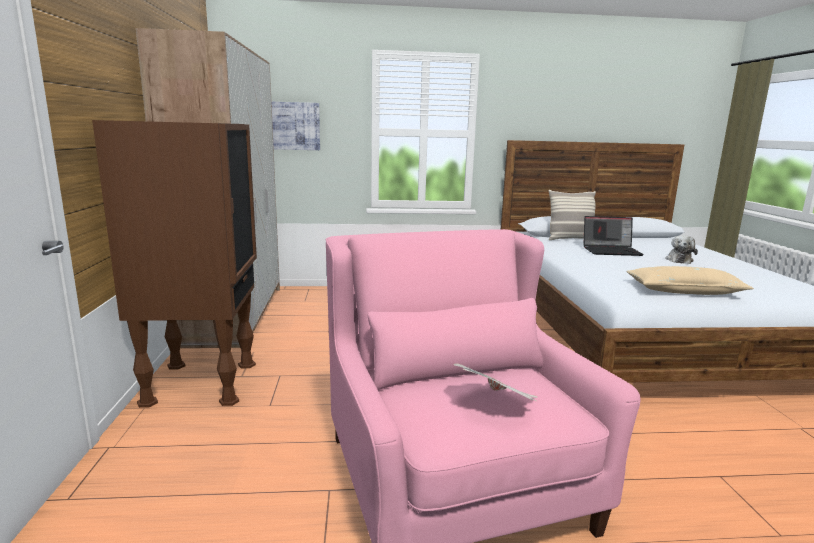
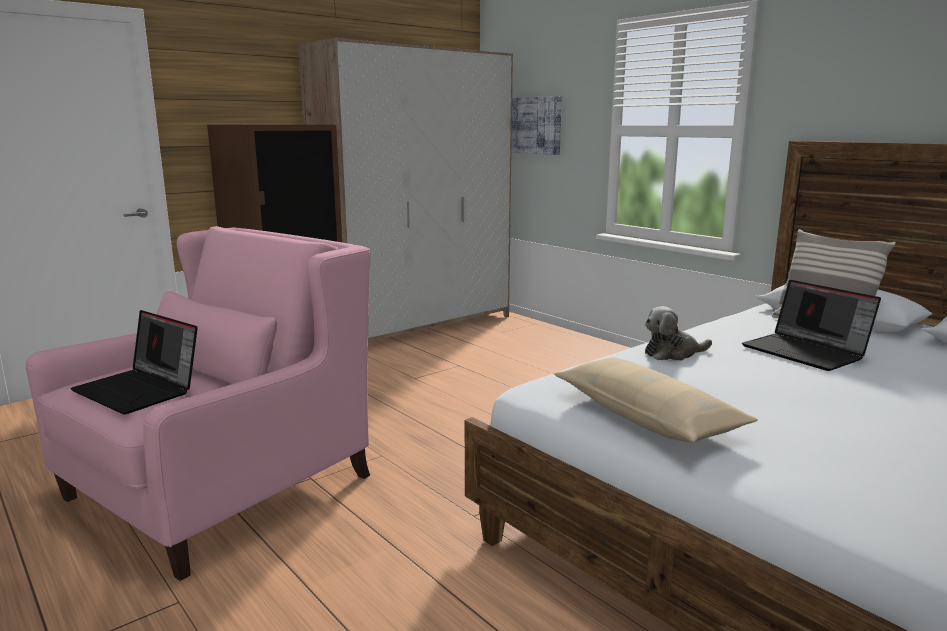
camera: 55 degrees right, 0 degrees up
(497, 404) = (140, 390): newspaper -> laptop
(679, 260) = (888, 398): plush toy -> plush toy (673, 353)

